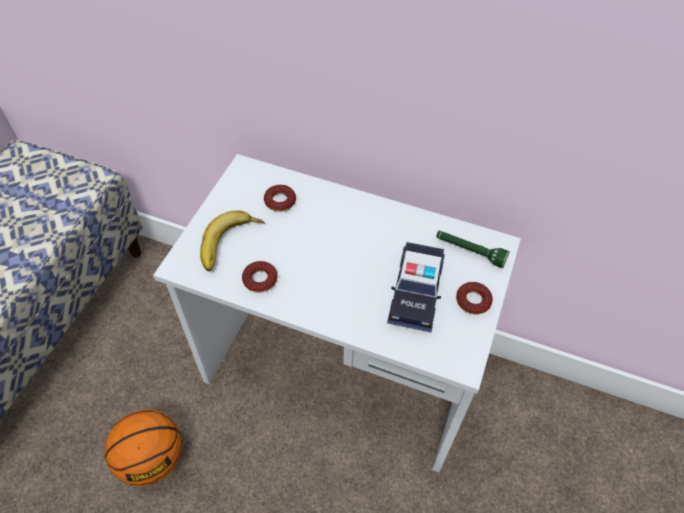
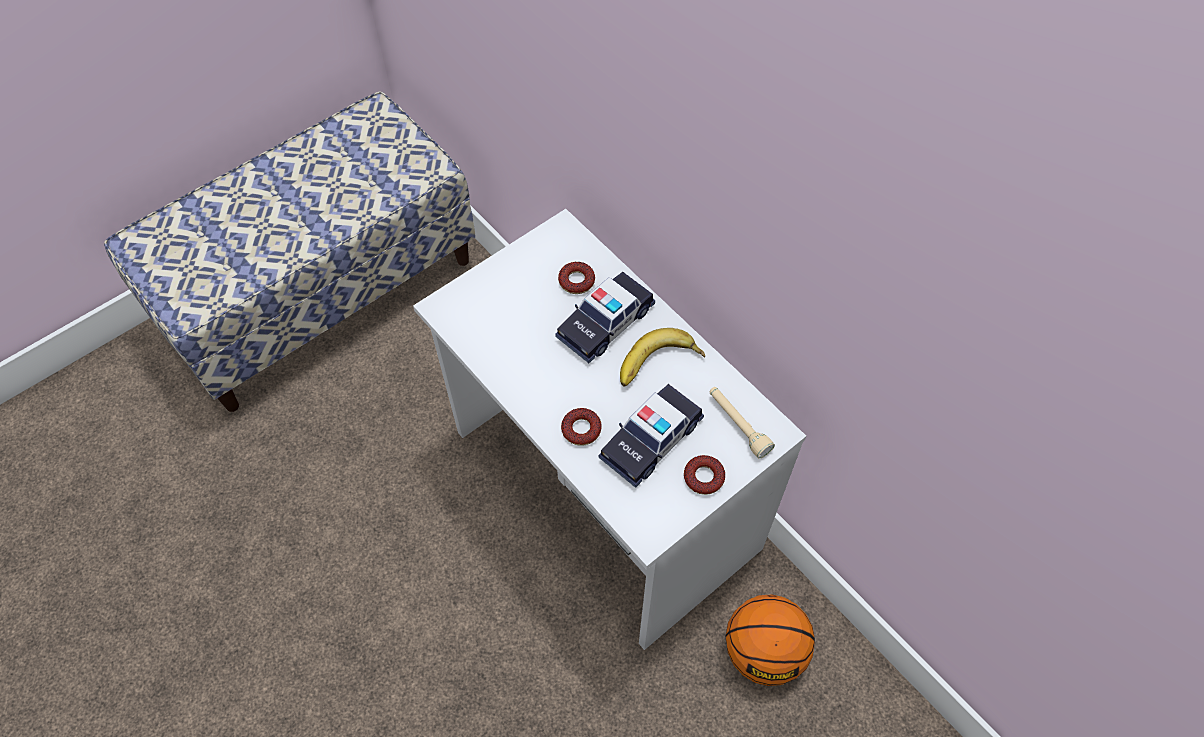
camera: 30 degrees right, 5 degrees up
(152, 459) = (370, 485): basketball -> basketball (764, 651)
(231, 245) = (501, 307): banana -> banana (659, 366)
(260, 280) = (507, 356): donut -> donut (581, 429)
(323, 222) = (605, 323): none -> toy car
(469, 252) = (737, 425): green flashlight -> beige flashlight

